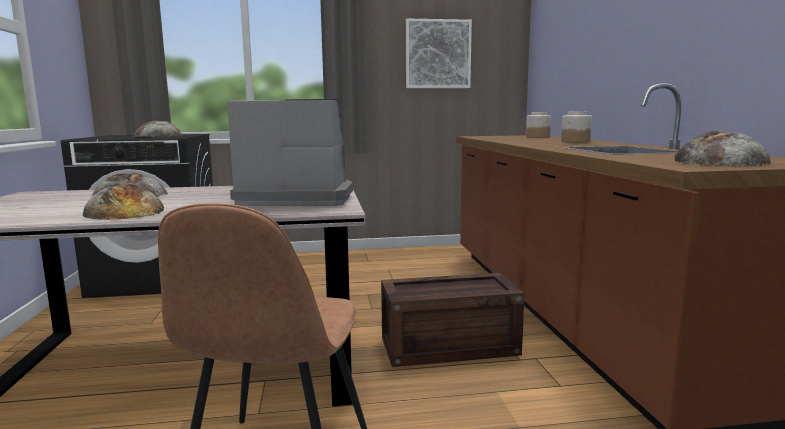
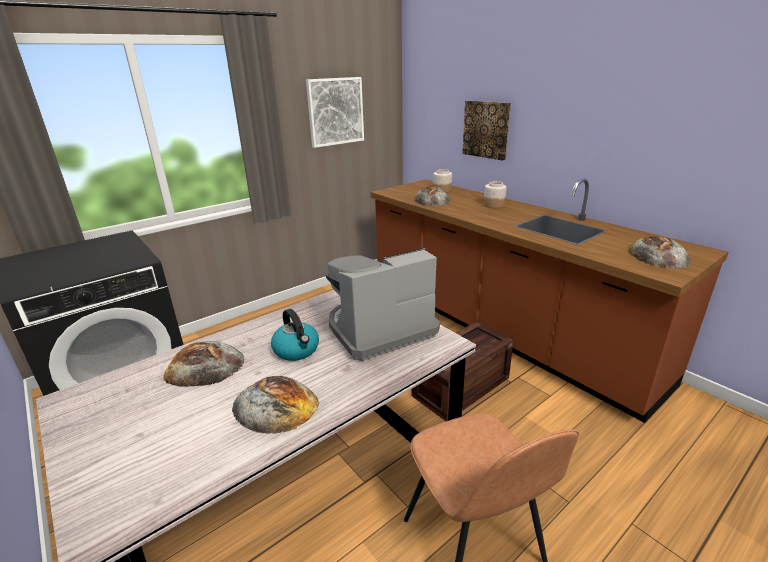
camera: 30 degrees left, 15 degrees up
(158, 135) = (95, 254): bread -> bread (431, 200)
(206, 197) = (297, 350): none -> kettle
(592, 58) = (486, 129): none -> picture

